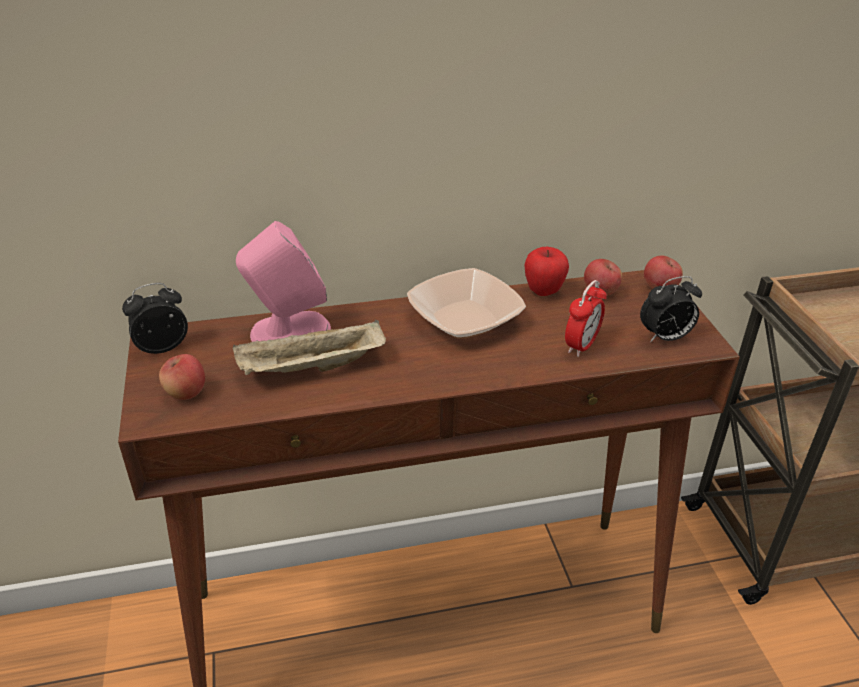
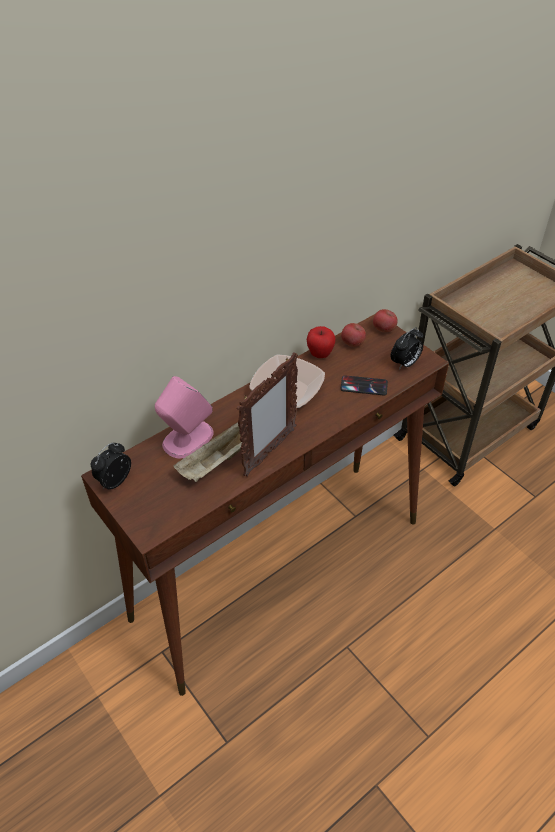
camera: 25 degrees left, 10 degrees up
(186, 393) = (157, 506): apple -> none
(383, 381) = (269, 452): none -> picture frame
(581, 345) = (364, 386): alarm clock -> phone

